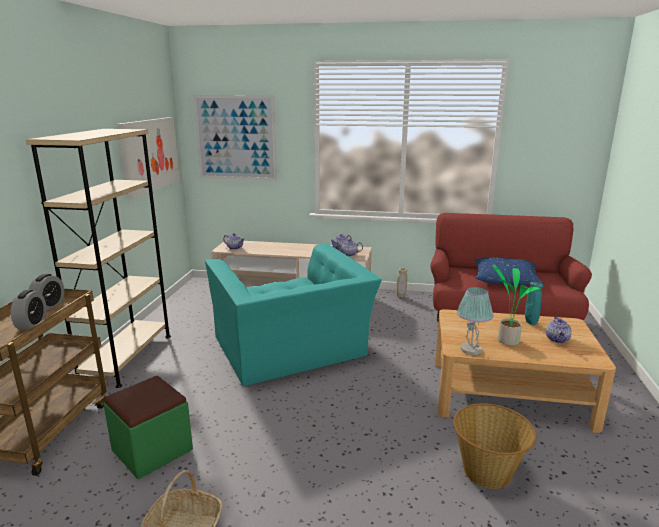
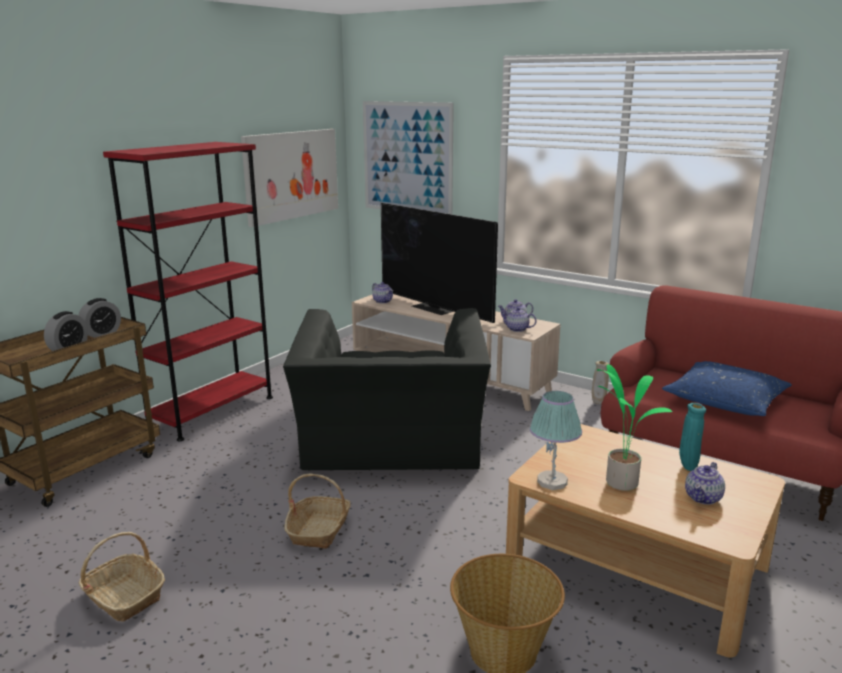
camera: 25 degrees right, 0 degrees up
(127, 357) = (212, 411): beige bookcase -> red bookcase
(152, 450) = (158, 512): green ottoman -> none
(278, 248) = (435, 308): none -> television
(291, 349) = (391, 441): turquoise armchair -> black armchair
(296, 426) = (319, 530): none -> basket

